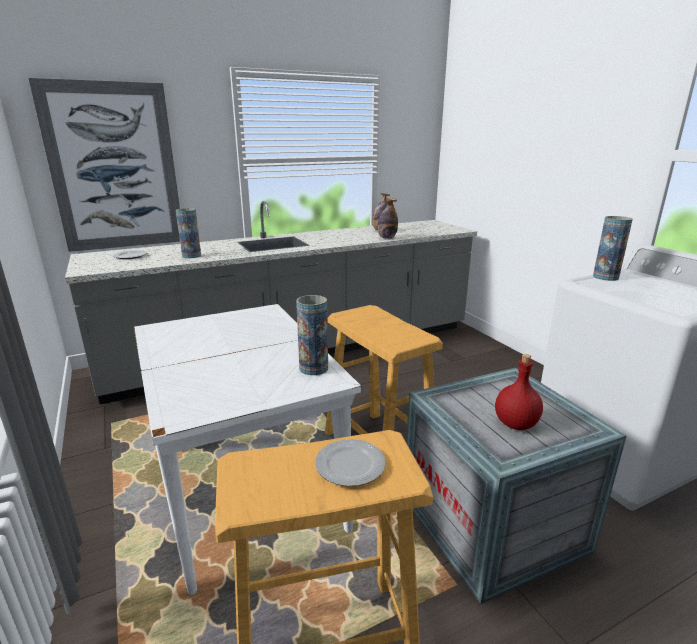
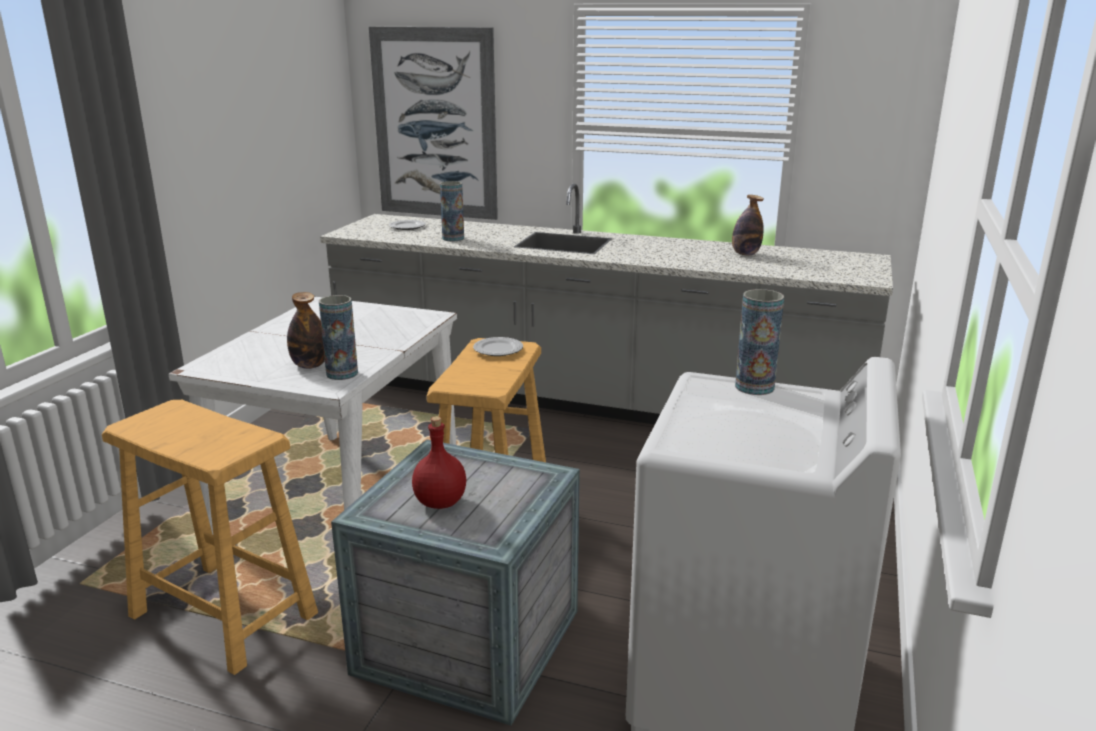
camera: 45 degrees right, 0 degrees up
(350, 465) = (213, 437): plate -> plate (498, 349)
(387, 238) = (716, 266): bottle -> bottle (310, 365)

